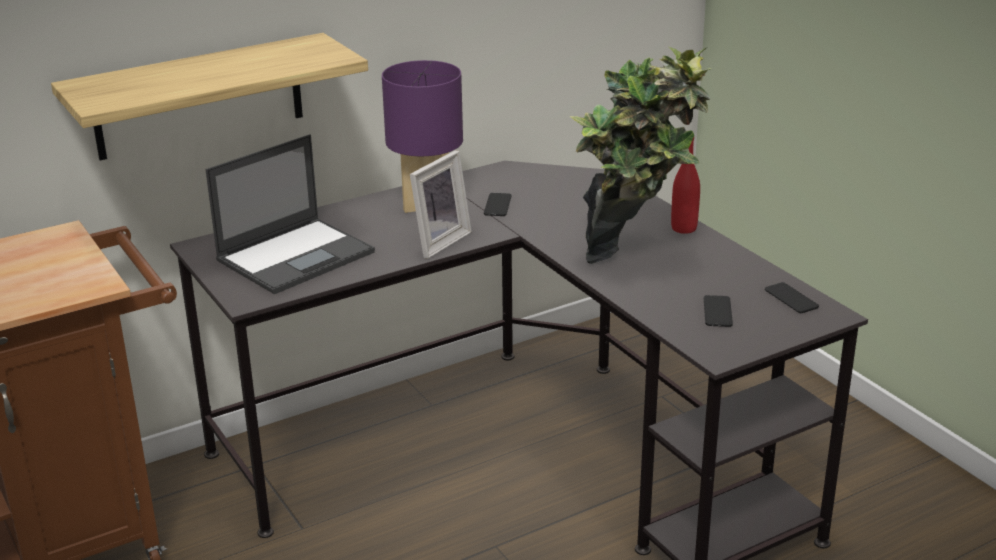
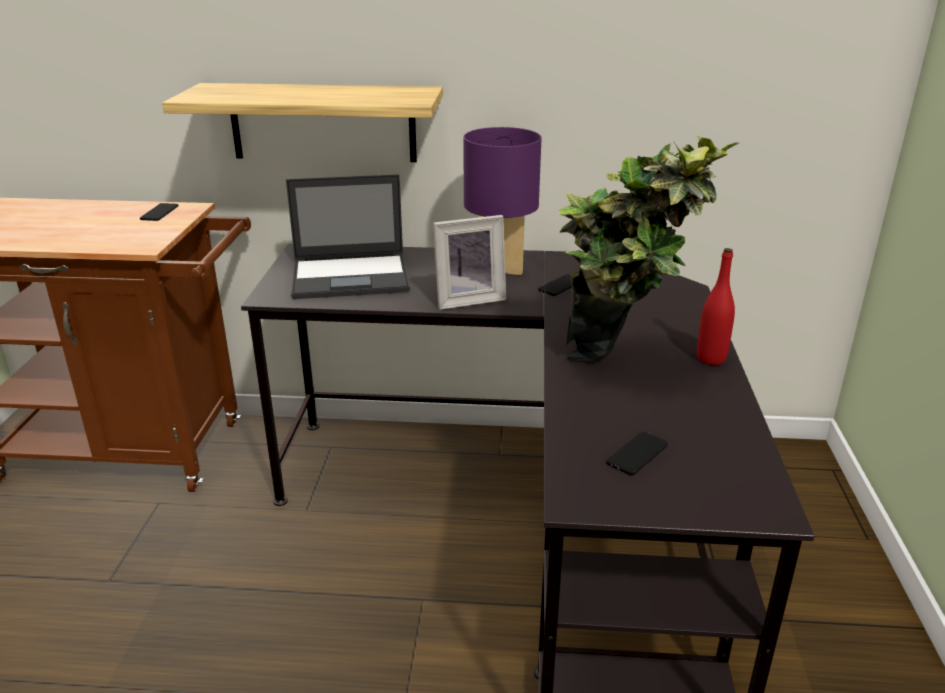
camera: 35 degrees right, 0 degrees up
(791, 298) = (741, 472): phone -> phone (159, 212)

